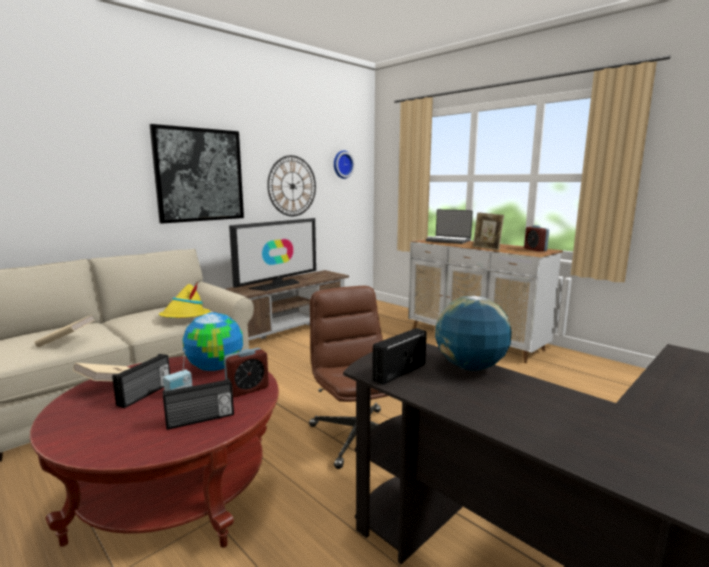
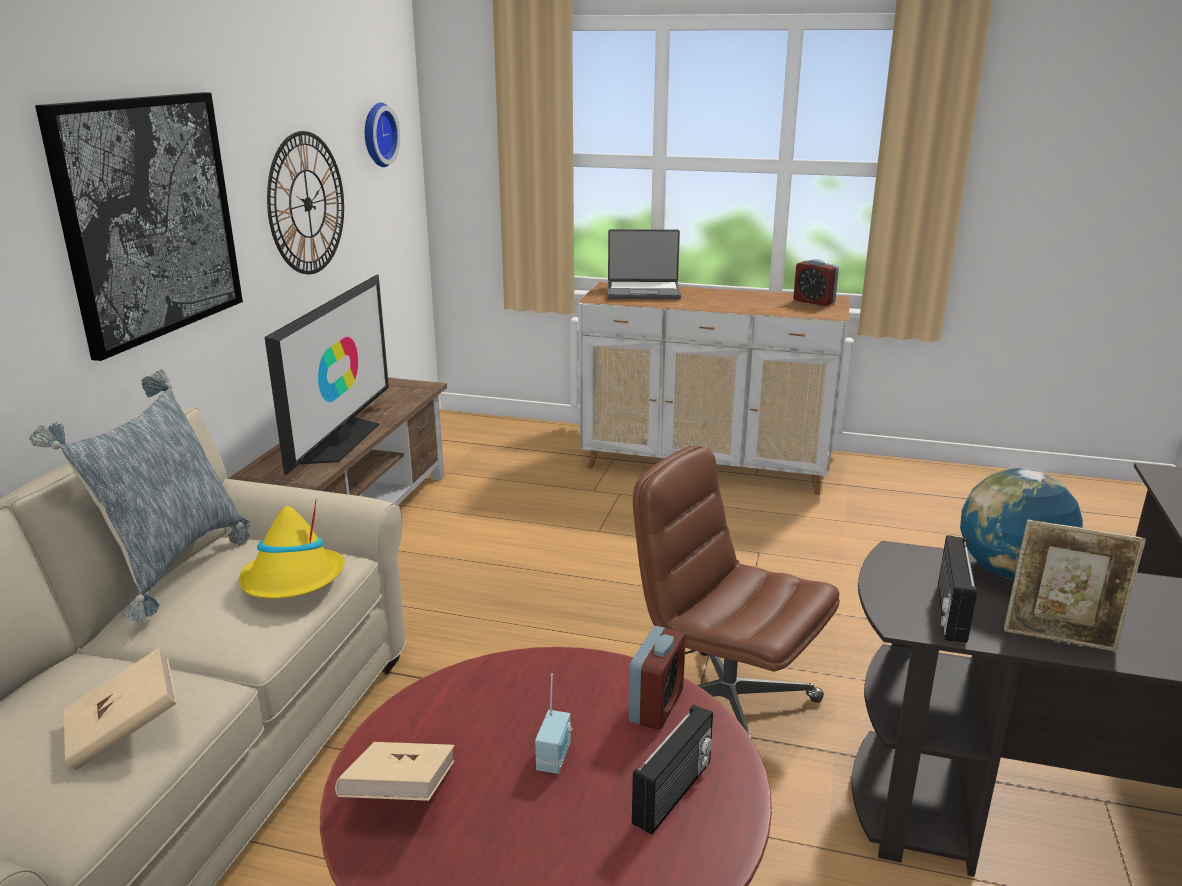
camera: 30 degrees left, 10 degrees up
(146, 394) = (498, 784): radio -> none
(154, 309) = (169, 577): none -> pillow
(215, 367) = (530, 681): globe -> none
(486, 248) = (738, 307): picture frame -> picture frame (1059, 638)

